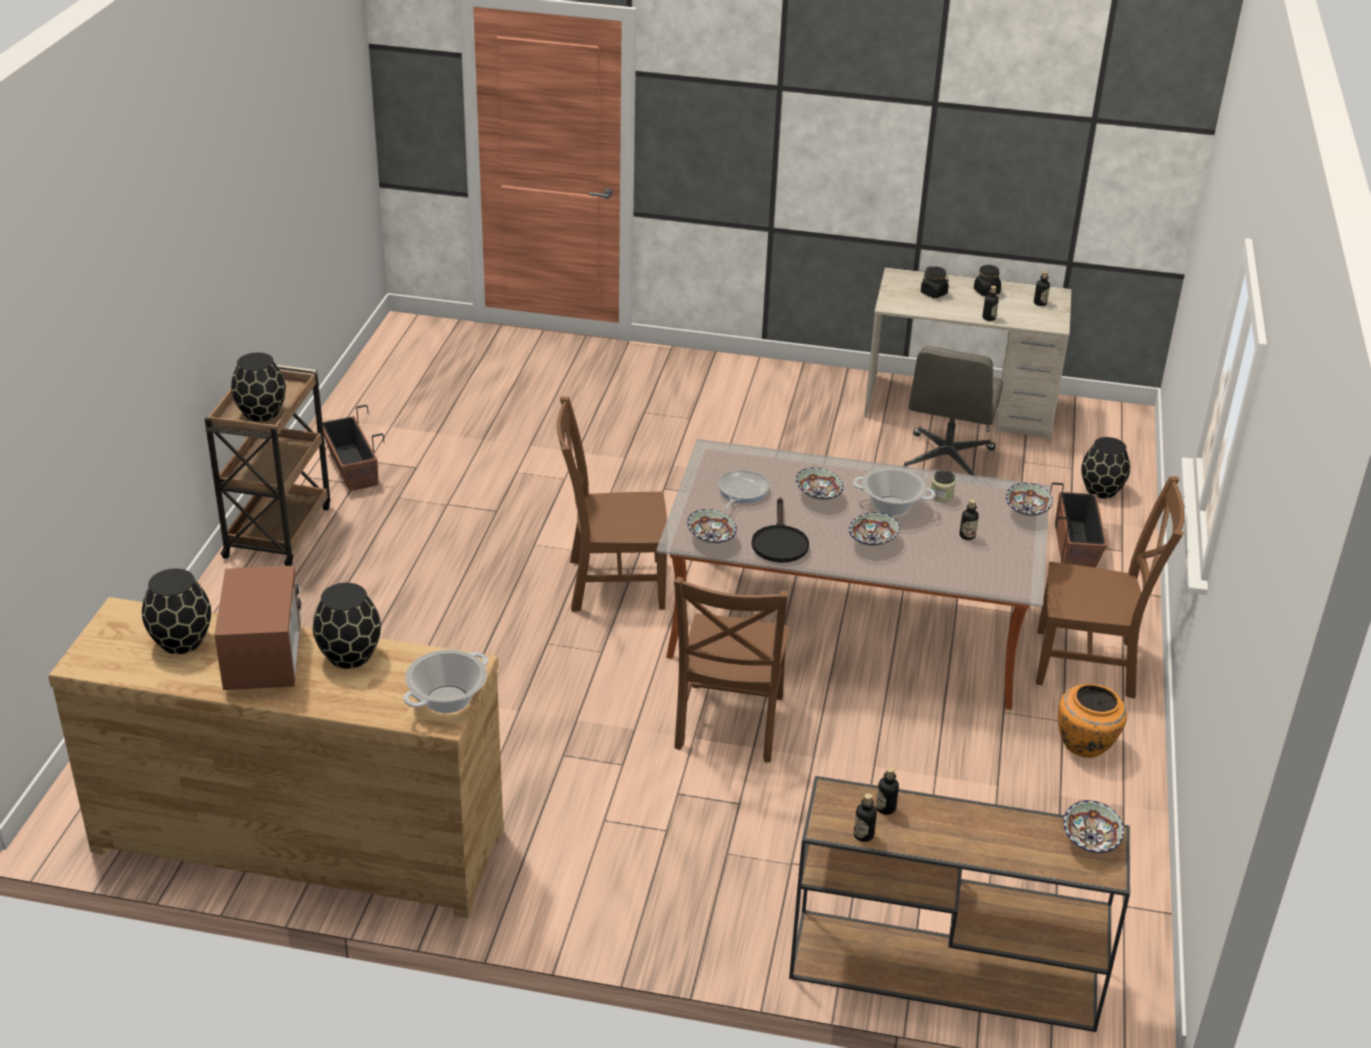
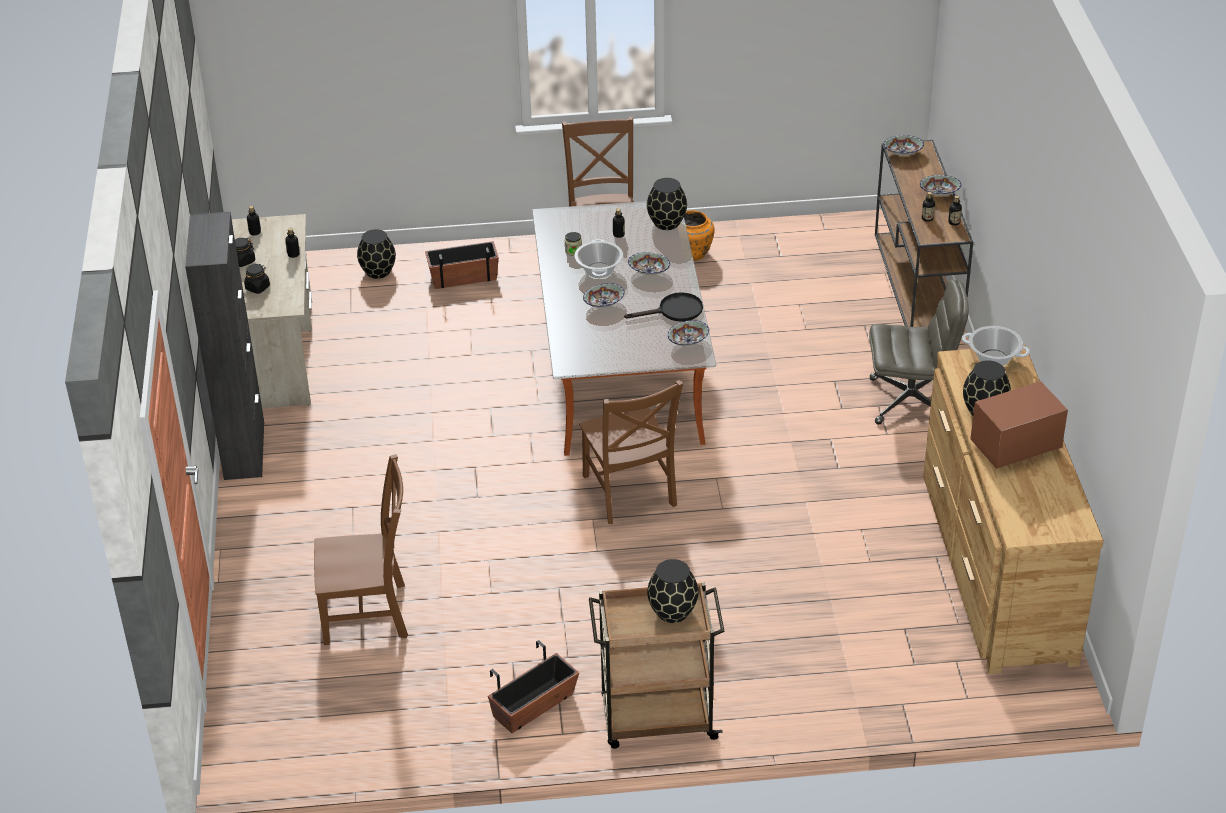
camera: 105 degrees left, 5 degrees up
(181, 641) = (1025, 491): black vase -> black vase (666, 223)
(728, 726) = (762, 400): brown chair -> brown chair (369, 614)
(741, 492) = (619, 340): frying pan -> none
(807, 375) = (244, 450): none -> black cabinet
(946, 462) = (368, 350): grey office chair -> grey office chair (911, 401)
(1026, 511) = (573, 214): bowl -> bowl (939, 194)

